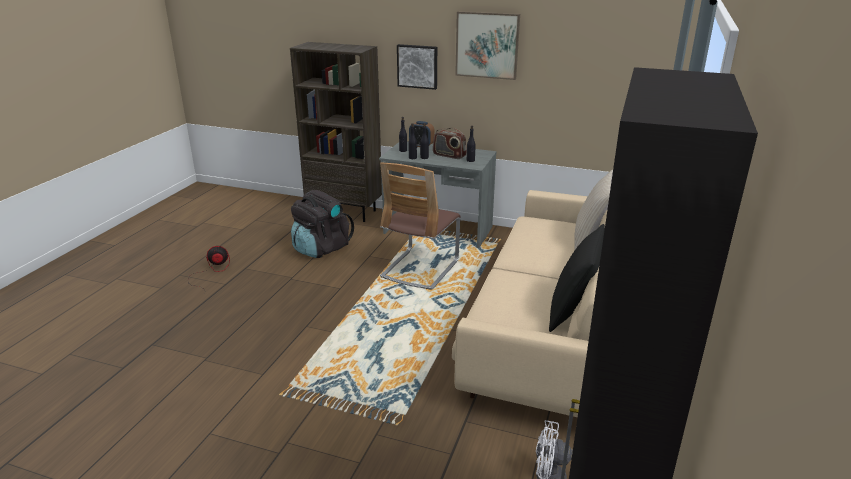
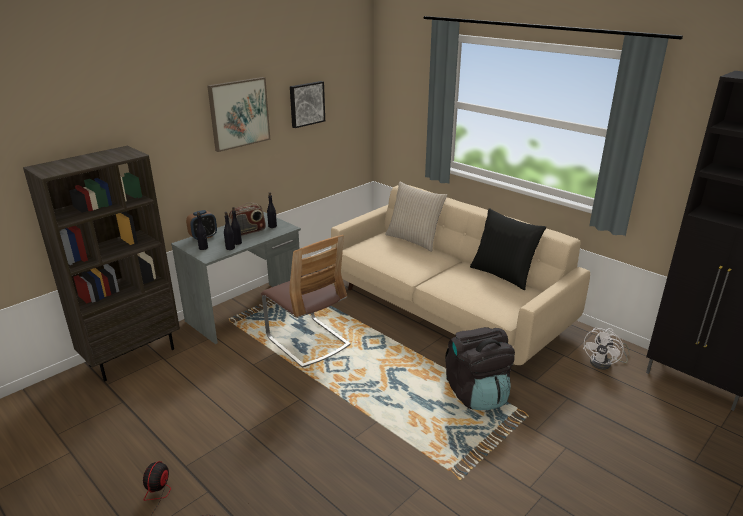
camera: 65 degrees left, 0 degrees up
(321, 248) = (201, 393): black backpack -> black backpack (476, 393)
(417, 66) = (174, 155): picture -> picture (306, 104)

